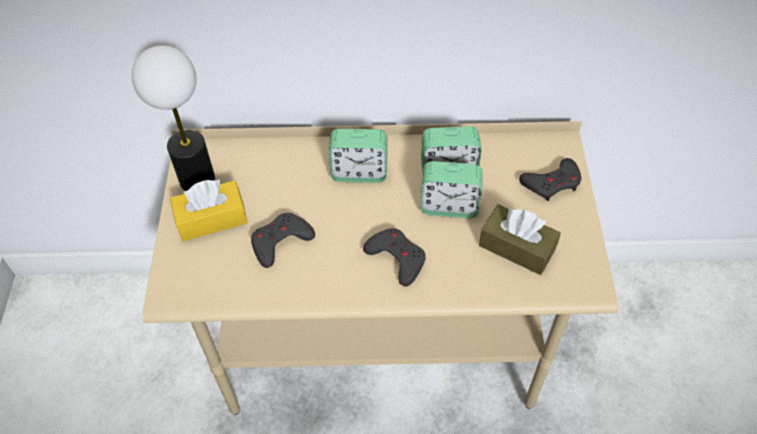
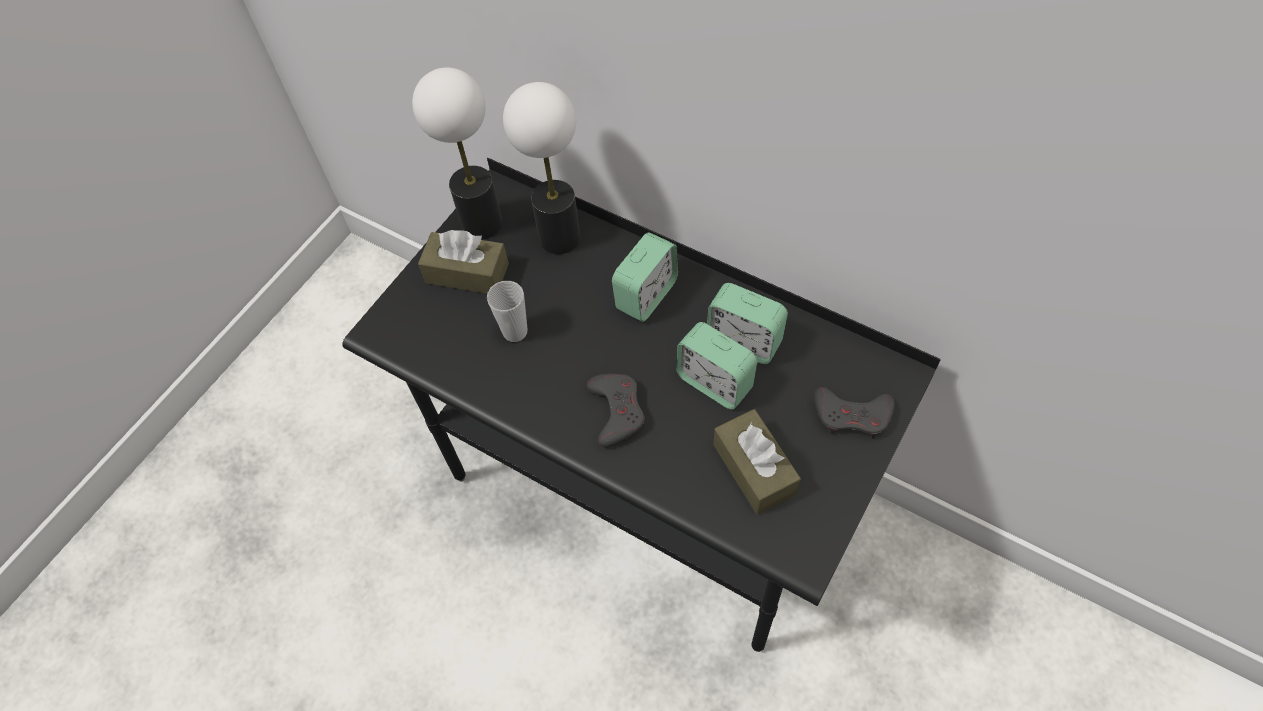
camera: 35 degrees right, 5 degrees up
(211, 219) = (467, 273): yellow tissue box -> brown tissue box
(266, 162) = (560, 237): none -> table lamp
(280, 242) = (515, 331): grey game controller -> cup
(359, 172) = (646, 295): alarm clock -> alarm clock turned 90 degrees counterclockwise
(381, 345) = (643, 491): beige desk -> black desk

